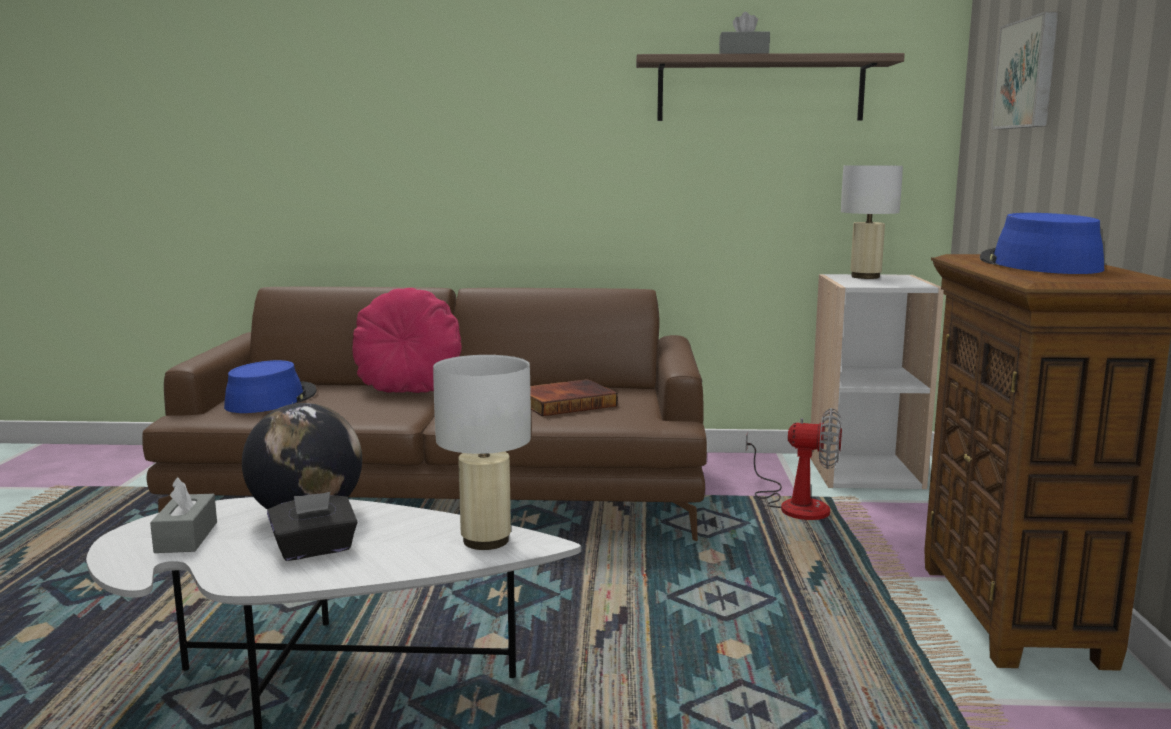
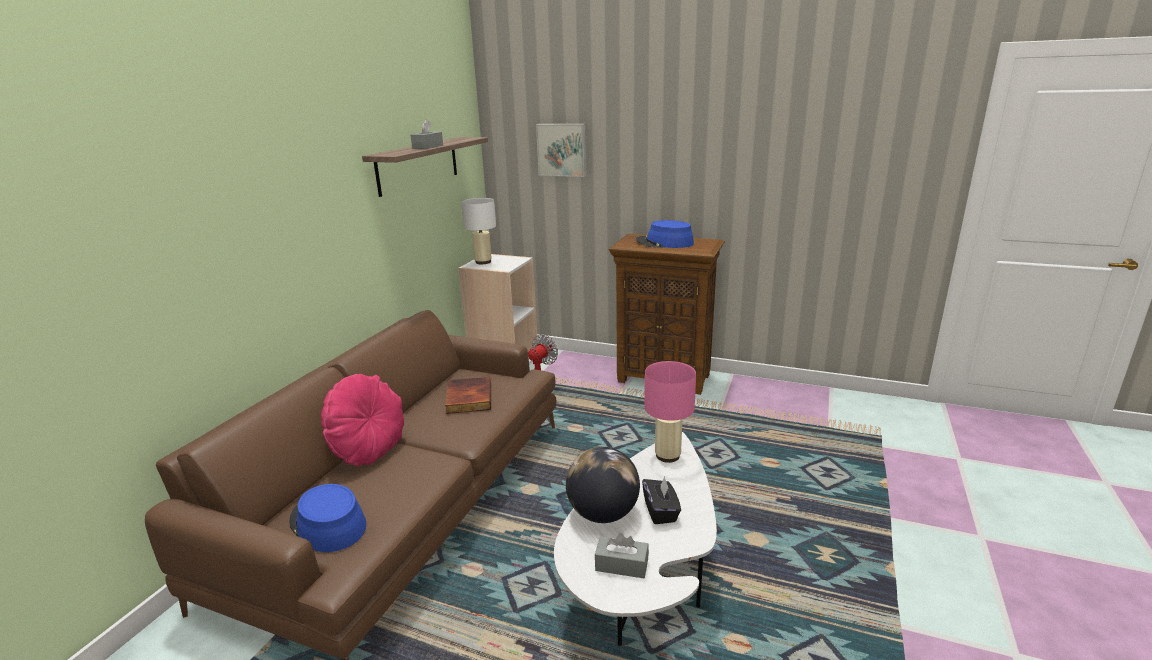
camera: 70 degrees left, 10 degrees up
(486, 541) = (668, 455): white table lamp -> pink table lamp

